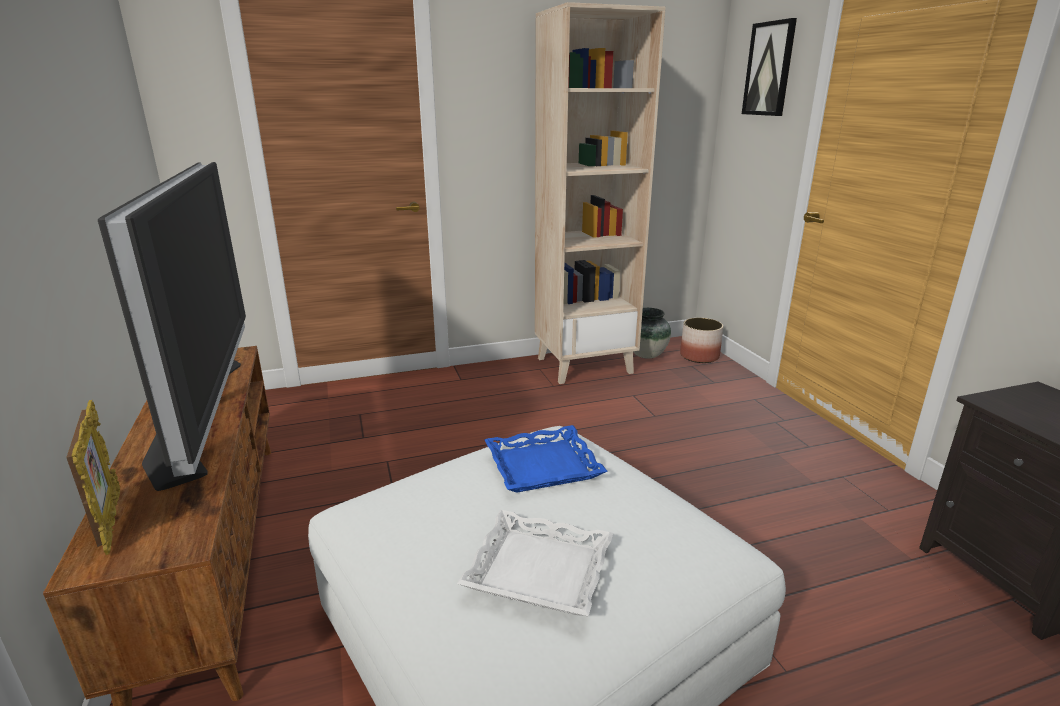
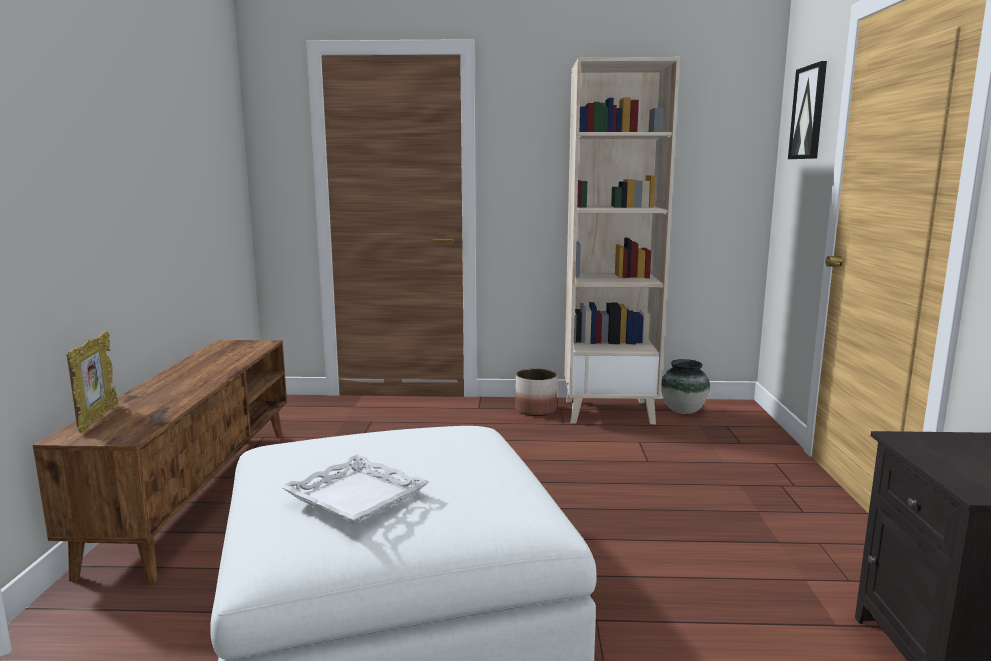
camera: 20 degrees right, 10 degrees down
(202, 413) = (205, 373): television -> none
(543, 466) = (430, 441): blue tray -> none
(699, 356) = (744, 419): planter -> planter (536, 410)

